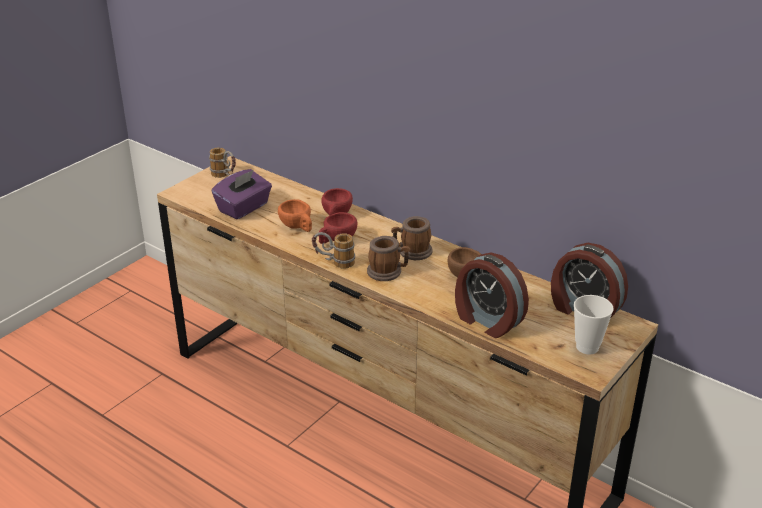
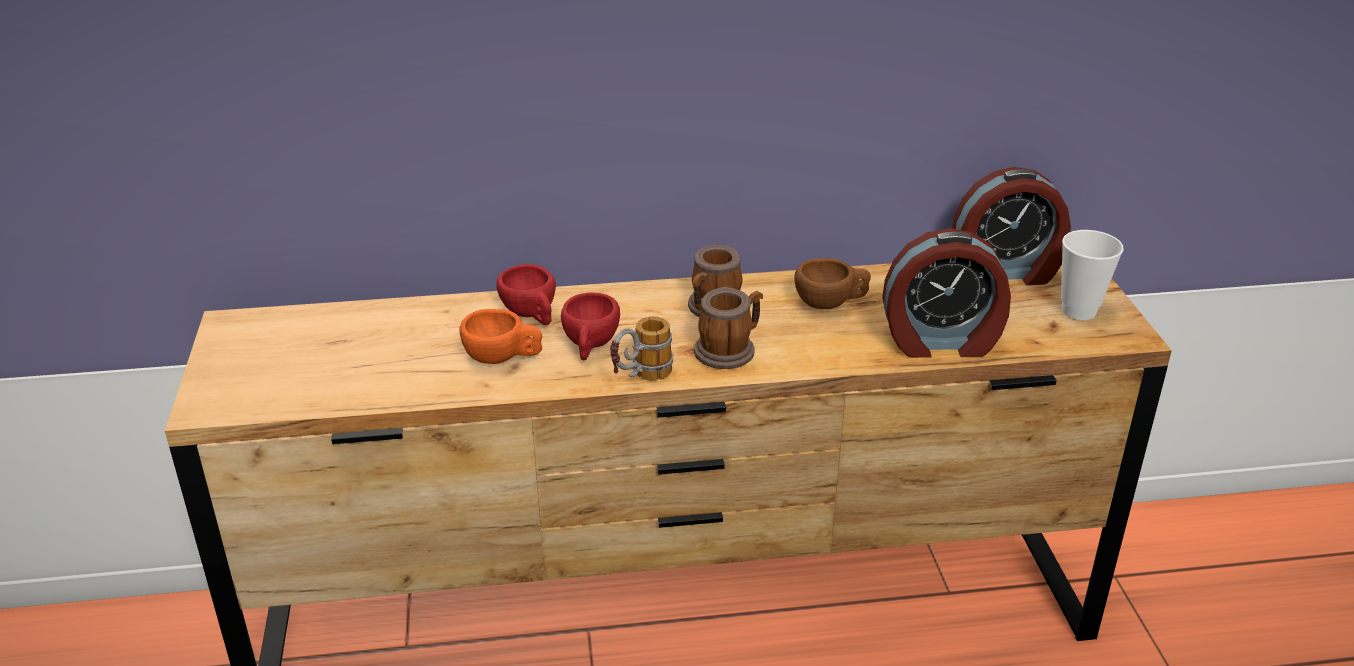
camera: 45 degrees left, 0 degrees up
(225, 176) = (251, 344): mug -> none
(244, 208) = (368, 374): purple tissue box -> none

